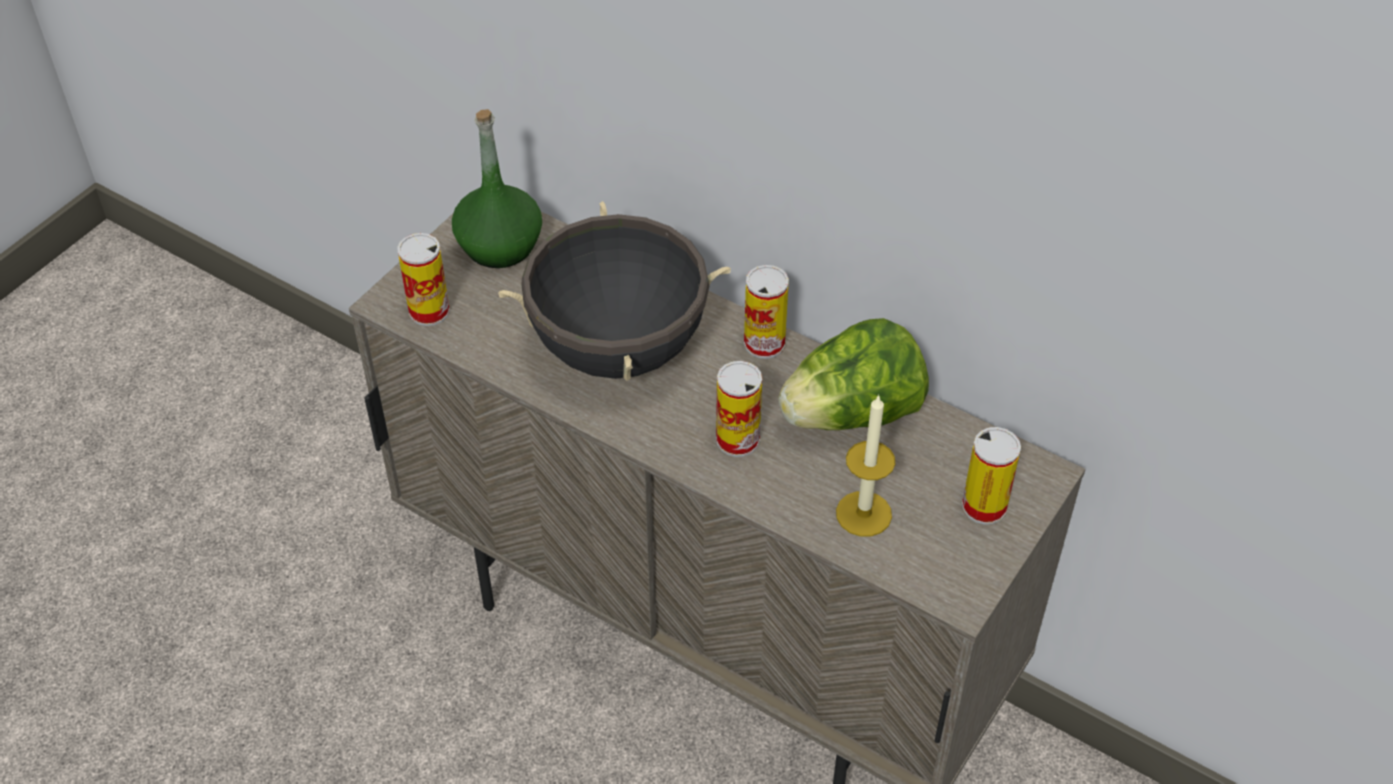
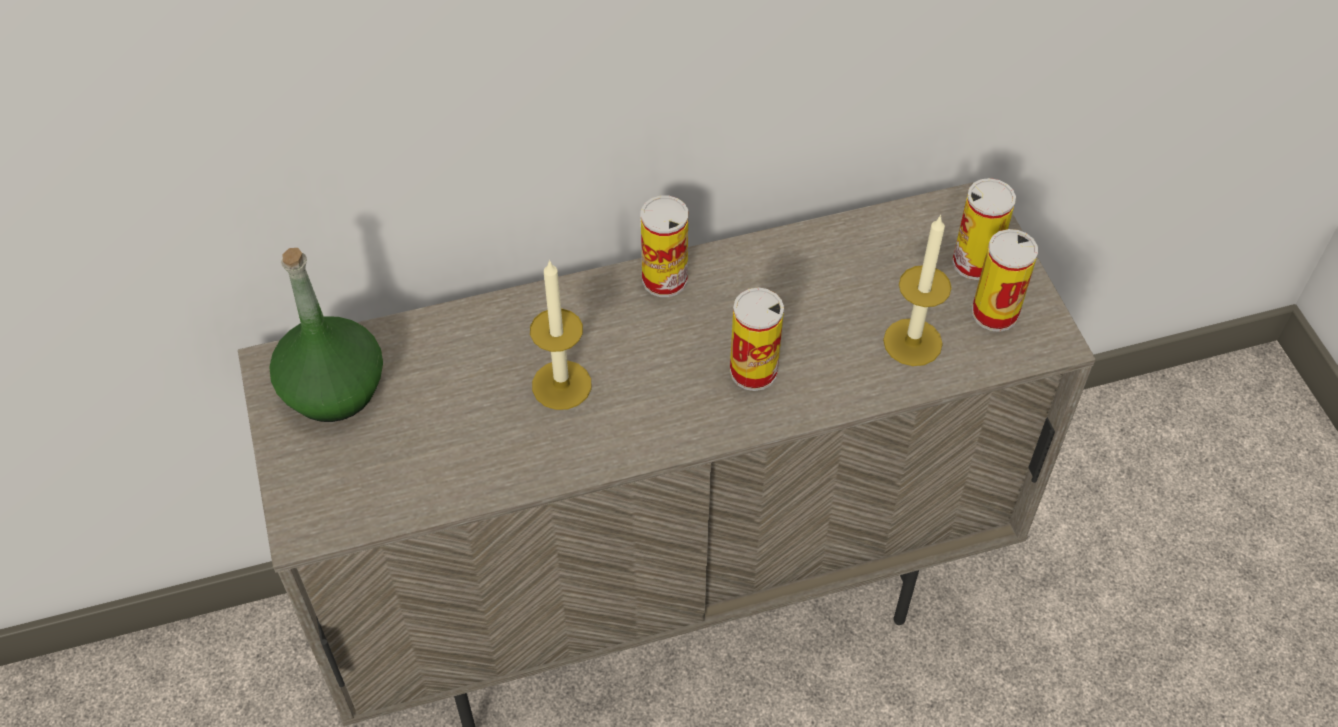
camera: 50 degrees left, 5 degrees up
(429, 311) = (354, 500): can -> can (995, 313)
(618, 349) = (561, 385): black cooking pot -> candle
(852, 414) = (802, 276): lettuce -> none

